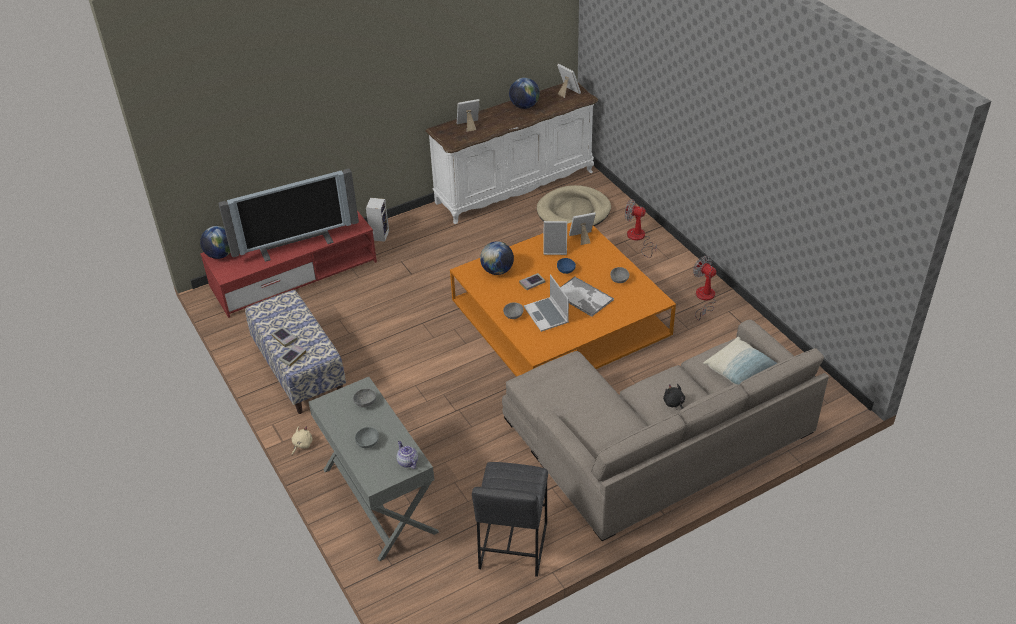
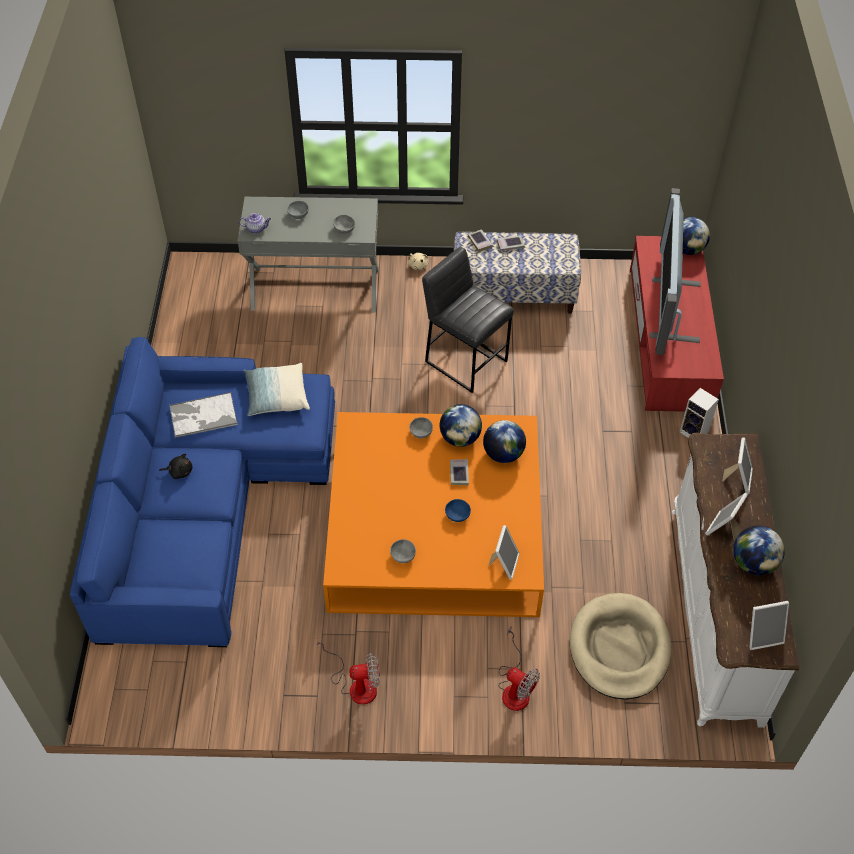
camera: 120 degrees right, 10 degrees up
(501, 295) = (460, 438): none -> globe
(513, 547) = (194, 347): grey stool -> grey stool (465, 360)
(547, 315) = (398, 459): laptop -> none
(555, 249) = (501, 525): picture frame -> picture frame (723, 529)
(583, 297) = (401, 506): tray -> tray (203, 416)
(638, 239) = (514, 688): fan -> fan turned 75 degrees clockwise
(655, 443) = (203, 503): beige sofa -> blue sofa
(740, 371) = (167, 553): pillow -> pillow (277, 397)

